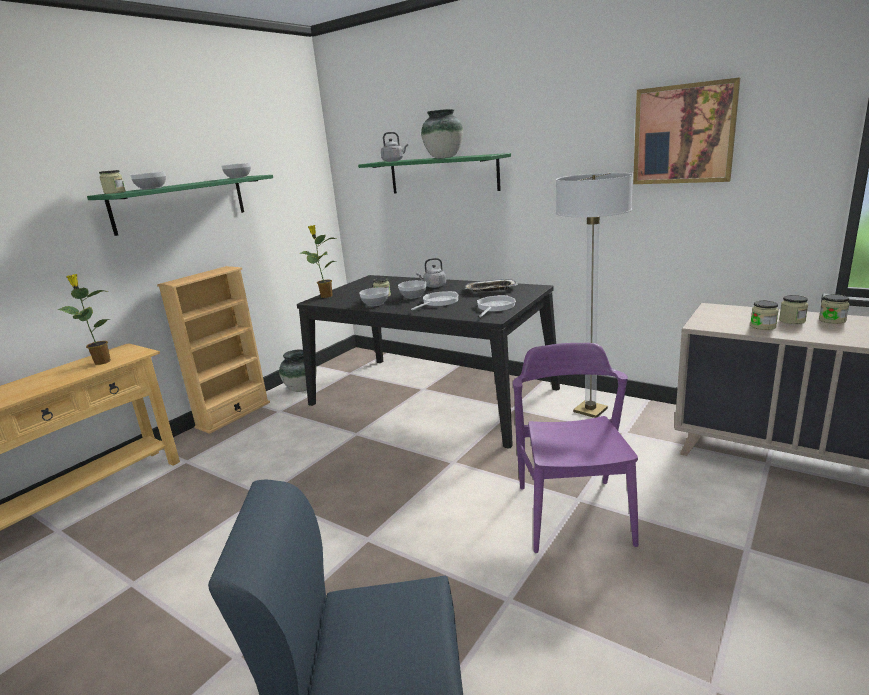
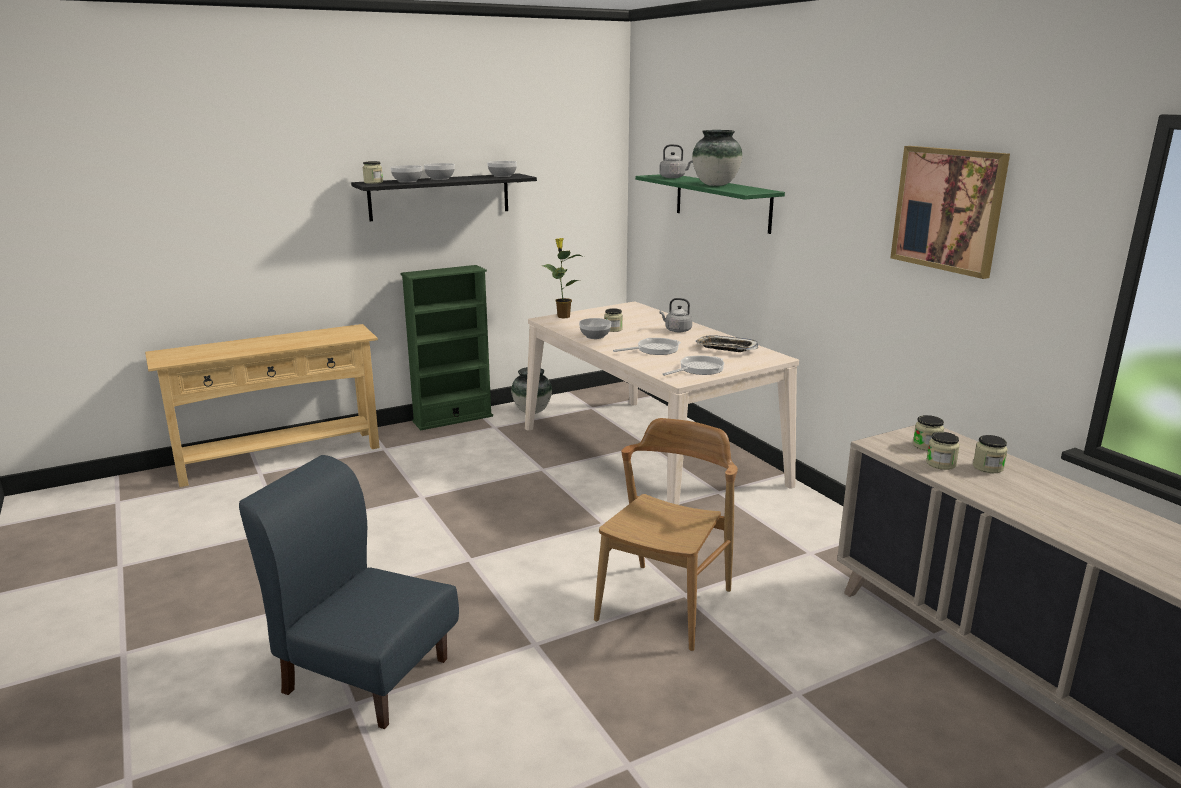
camera: 25 degrees right, 0 degrees up
(101, 362) = (328, 336): potted plant -> none
(180, 204) = (440, 196): green shelf -> black shelf
(233, 415) = (453, 419): beige bookcase -> green bookcase
(413, 296) = (640, 336): bowl -> bowl (440, 178)
(432, 396) = (649, 455): black dining table -> beige dining table
(574, 514) = (665, 605): purple chair -> brown chair
(590, 410) = (800, 520): floor lamp -> none
(832, 320) = (1036, 480): jar -> jar (926, 446)

